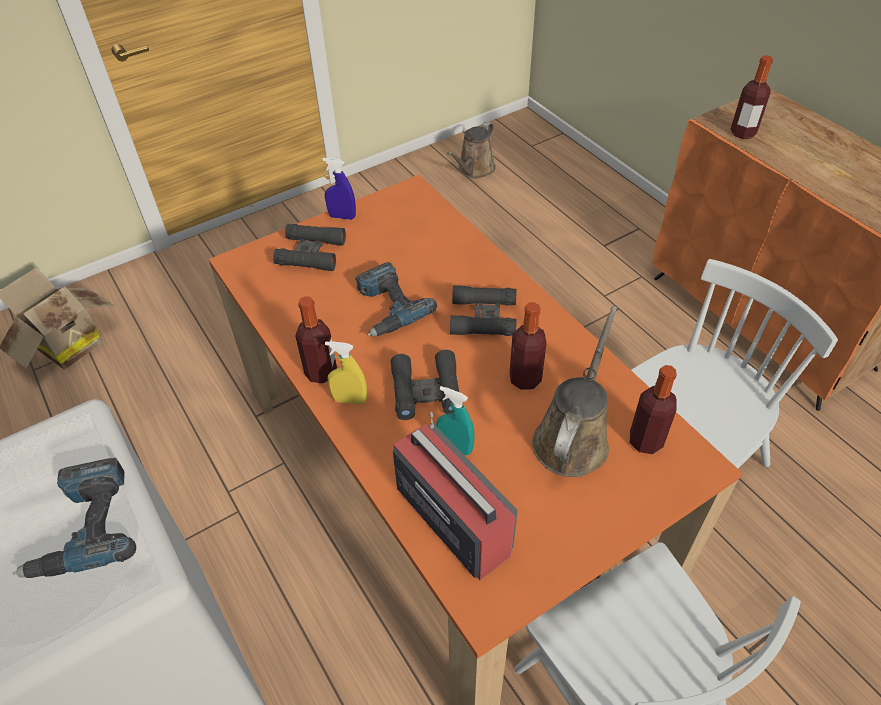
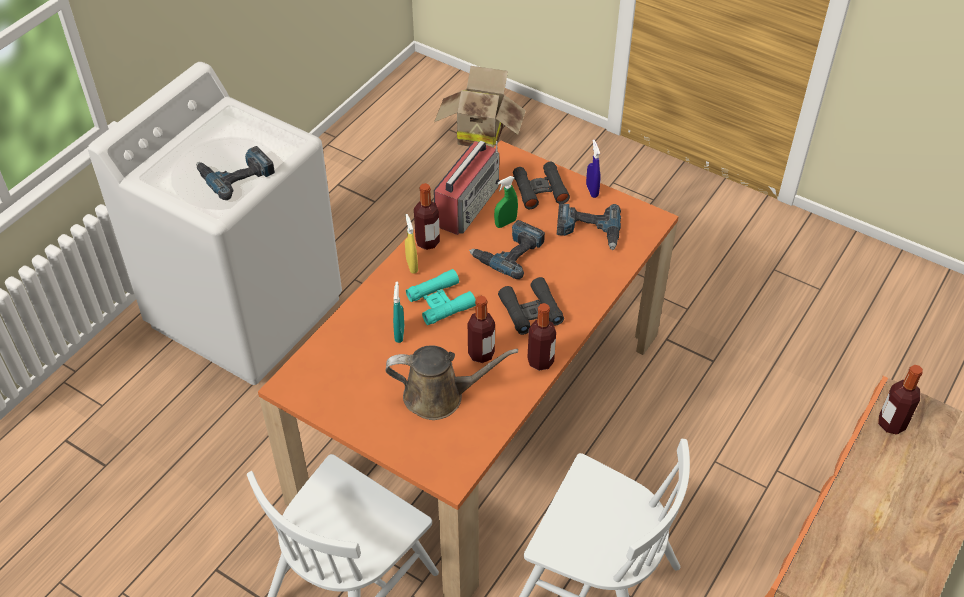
camera: 65 degrees right, 0 degrees up
(340, 295) = (505, 223): none -> green spray bottle
(396, 238) = (588, 231): none -> power drill
(426, 391) = (440, 302): black binoculars -> turquoise binoculars
(452, 518) = (343, 350): radio -> radio (468, 204)
(474, 170) = (890, 301): brown watering can -> none
(645, 441) = (458, 440): bottle -> bottle (540, 361)

